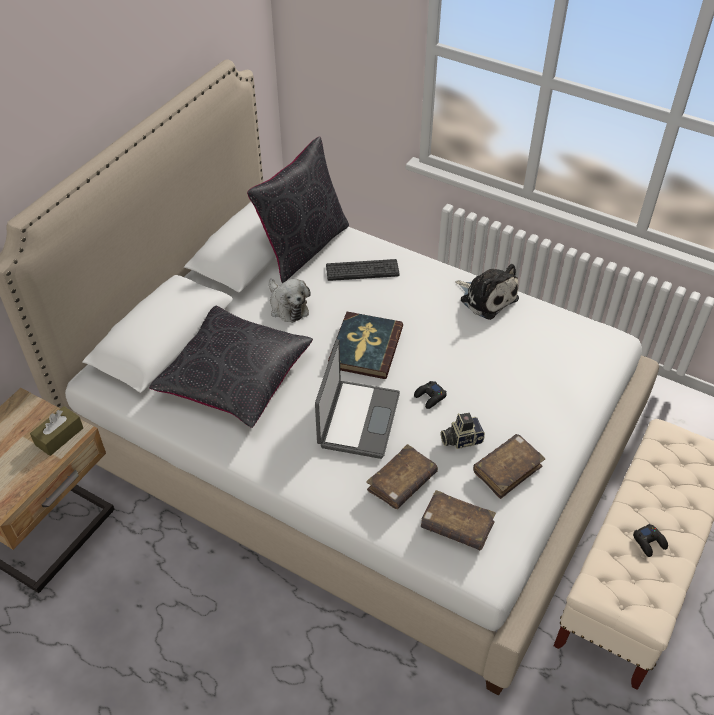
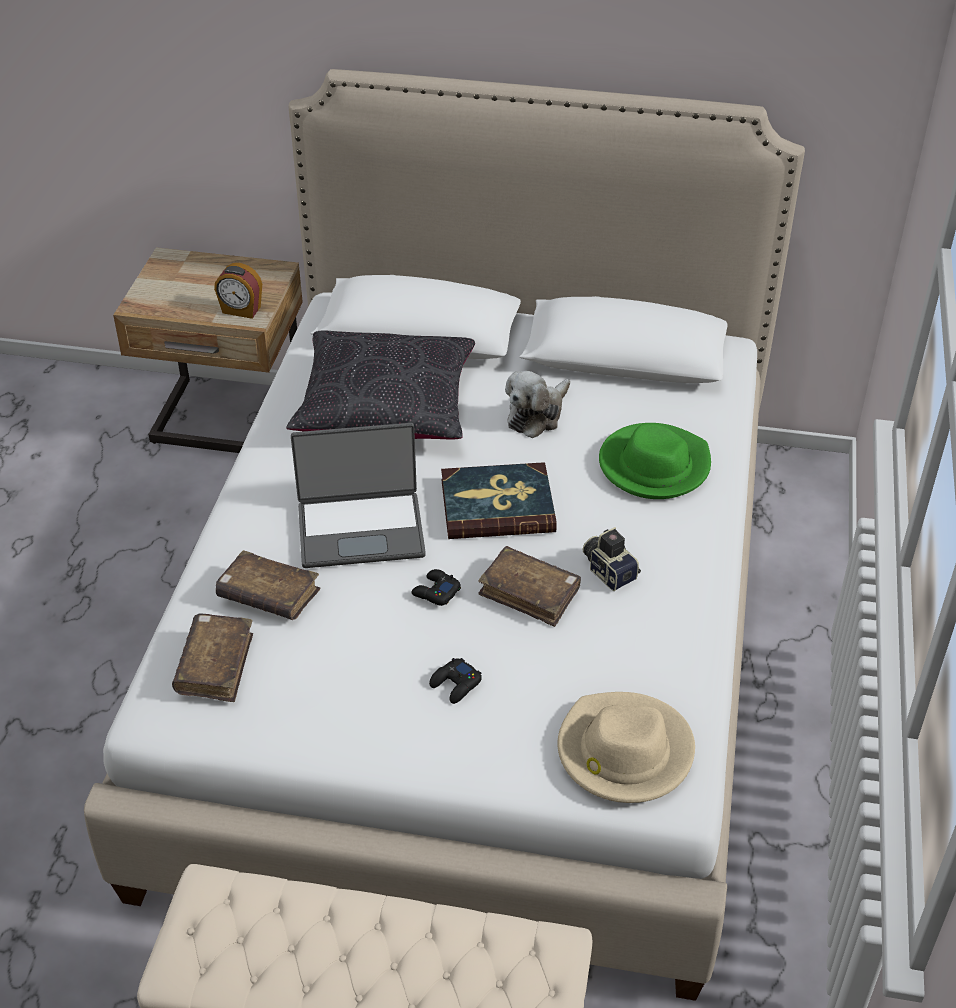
camera: 70 degrees right, 5 degrees down
(59, 436) = (241, 310): brown tissue box -> alarm clock
(303, 247) = (664, 397): black pillow -> none
(362, 270) = (654, 466): keyboard -> green hat
(461, 439) = (369, 639): camera -> camera (609, 570)
(486, 298) = (682, 613): plush toy -> none
(507, 470) = (332, 702): brown book -> brown book (529, 593)
(581, 351) = (623, 752): none -> beige hat
(649, 542) = (312, 947): black game controller -> black game controller (456, 685)

